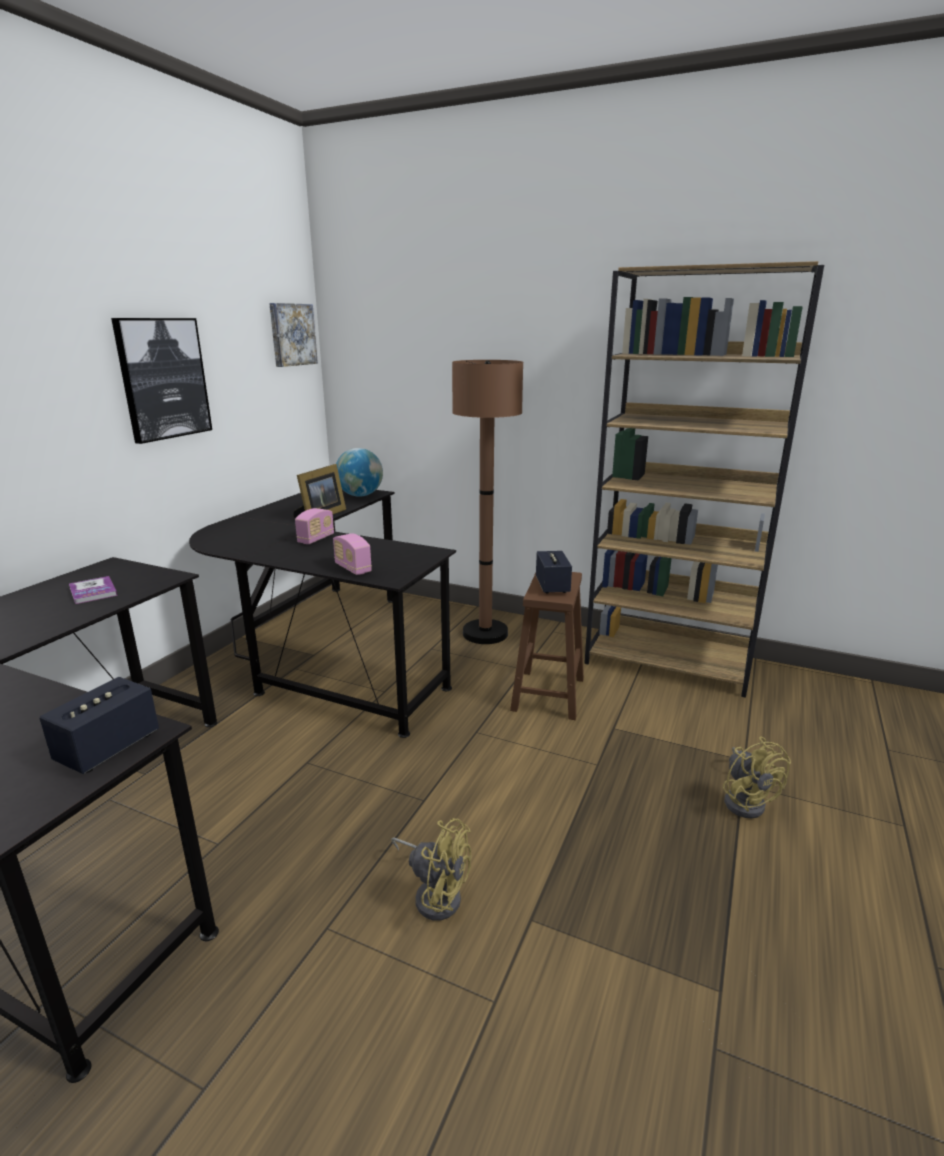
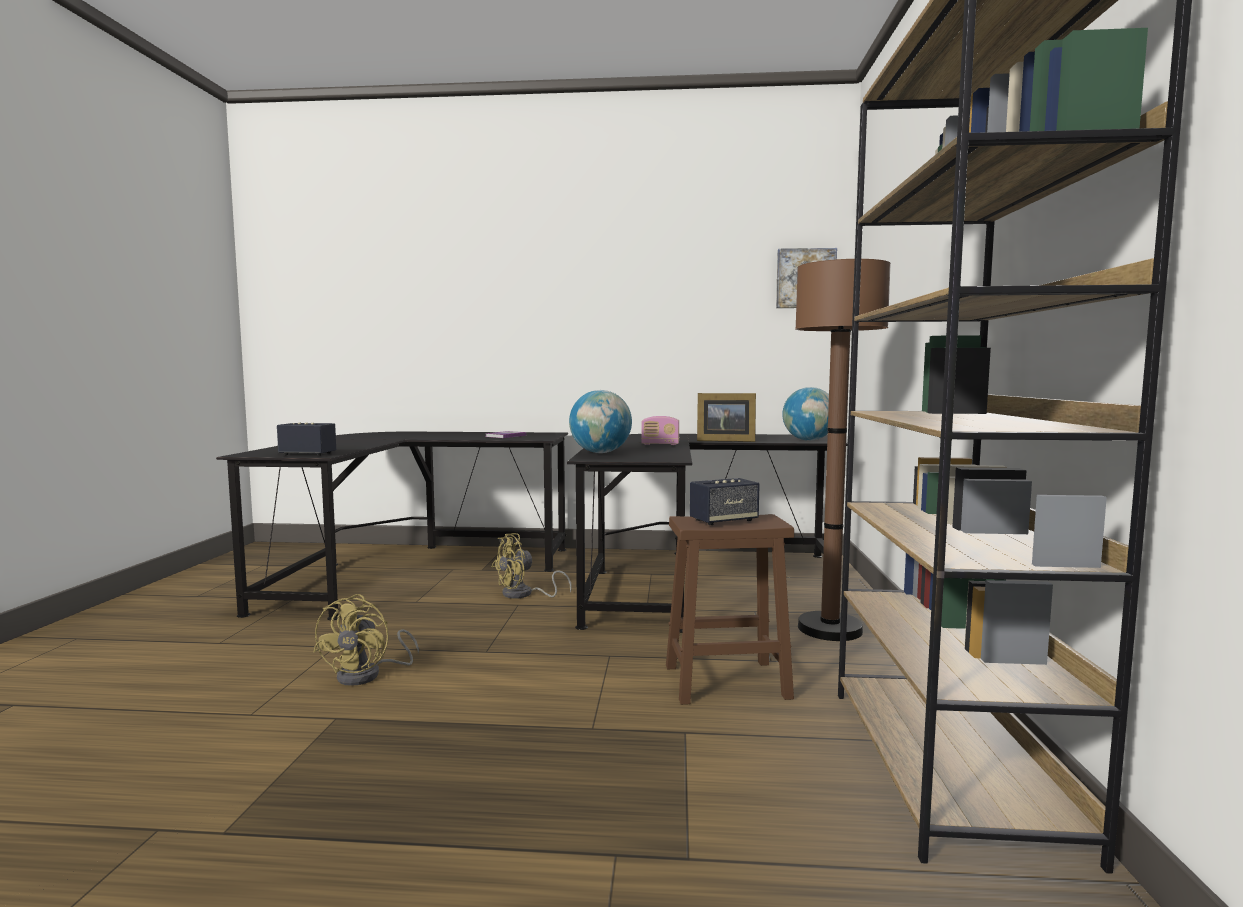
camera: 70 degrees right, 15 degrees down
(163, 378) = (642, 310): picture -> none
(353, 568) = (600, 453): radio -> globe
(745, 800) = (572, 857): yellow fan -> yellow fan (523, 594)

